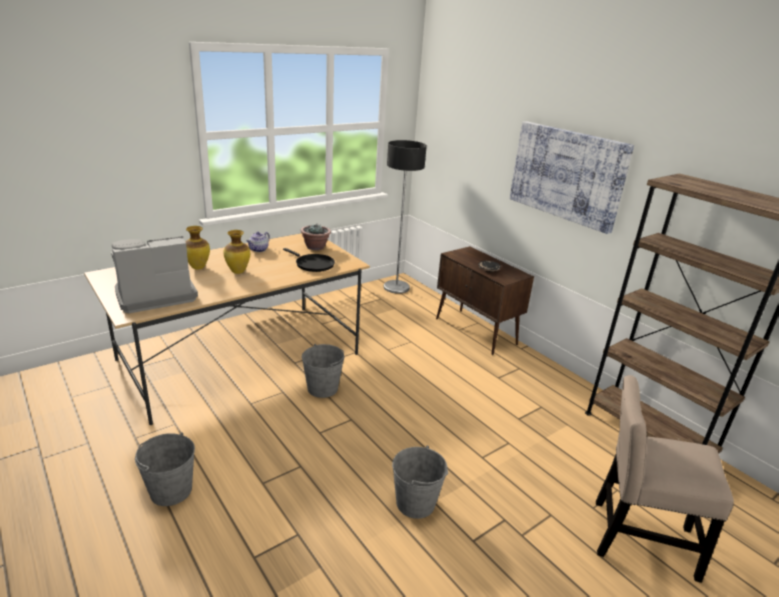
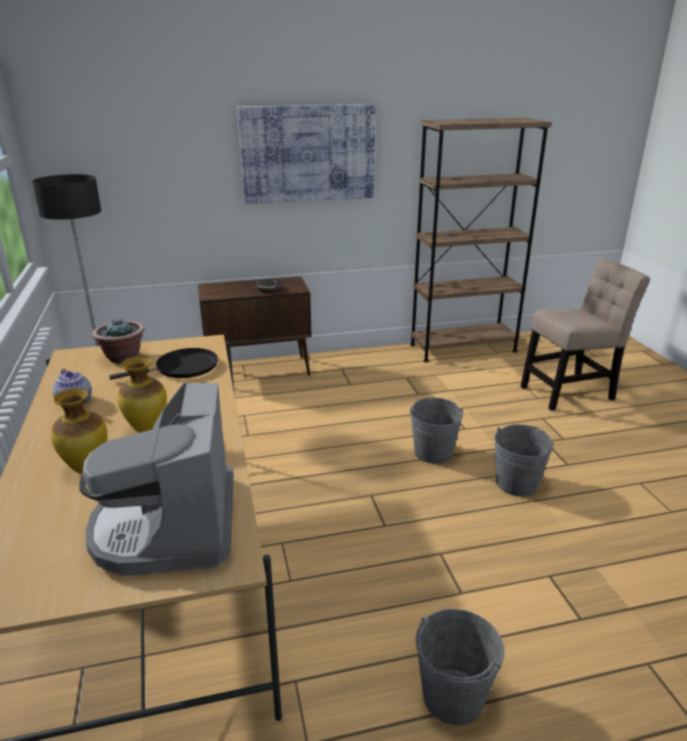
camera: 65 degrees left, 0 degrees up
(322, 388) = (296, 504): grey bucket -> grey bucket (433, 452)
(637, 538) = (570, 392): beige chair -> beige chair turned 150 degrees counterclockwise

